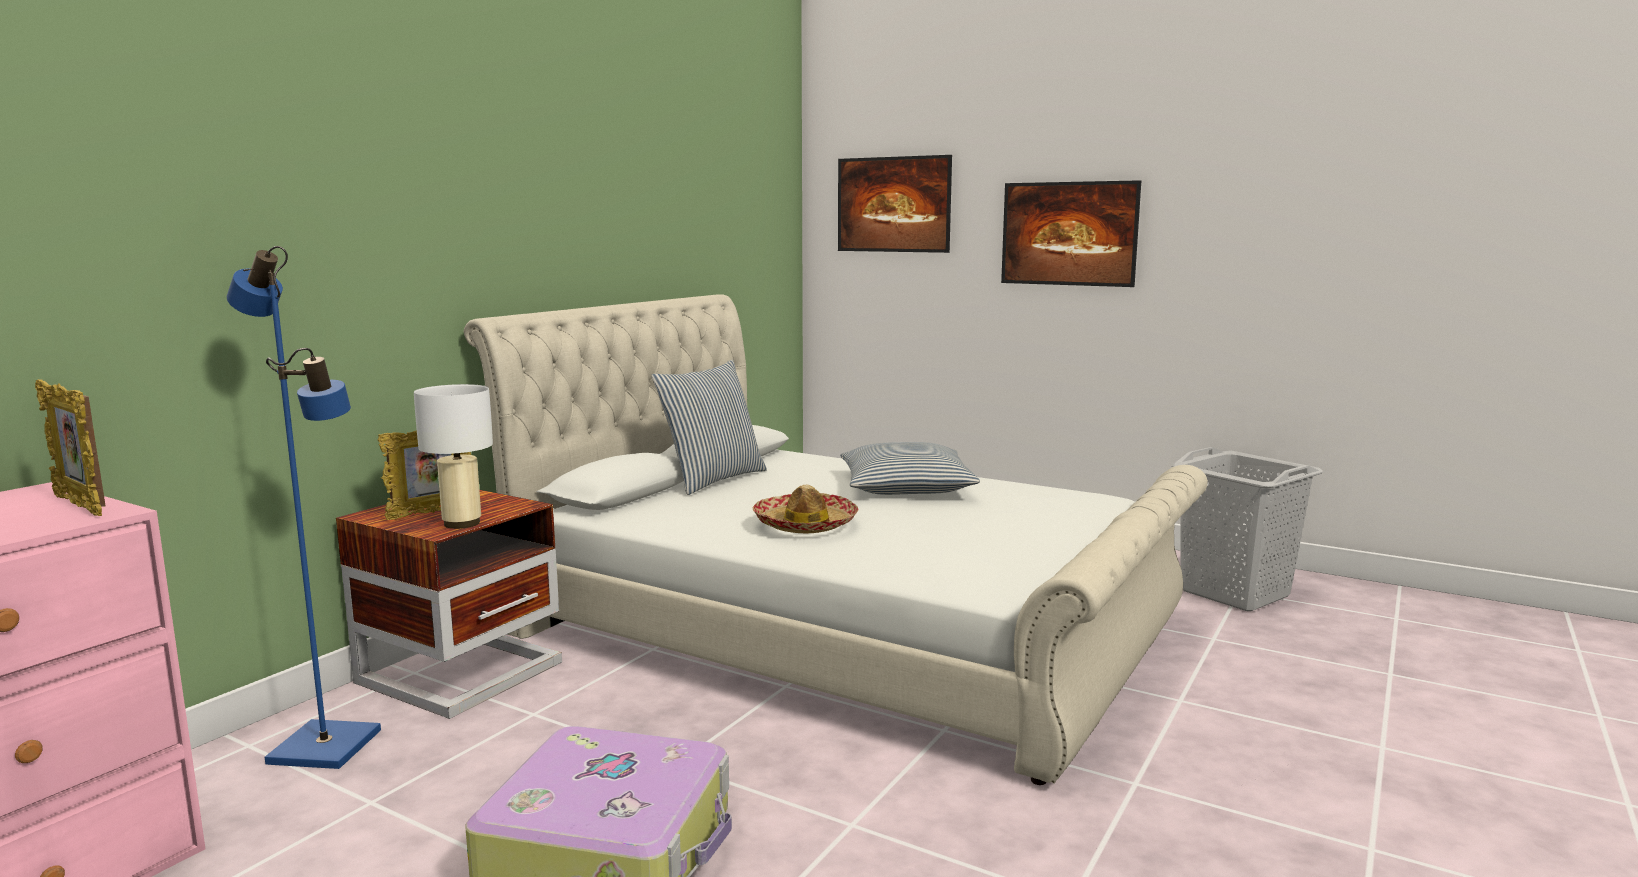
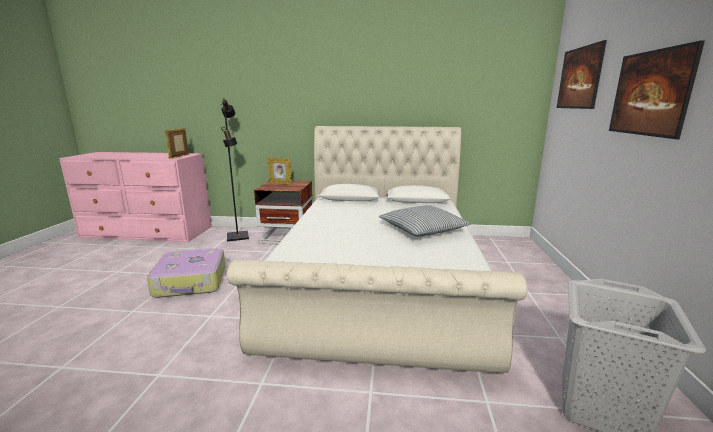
camera: 65 degrees right, 5 degrees up
(325, 747) = (237, 236): blue floor lamp -> black floor lamp
(461, 524) = (271, 188): white table lamp -> none
(712, 480) = (386, 203): pillow -> none
(805, 525) = (338, 223): hat -> none

